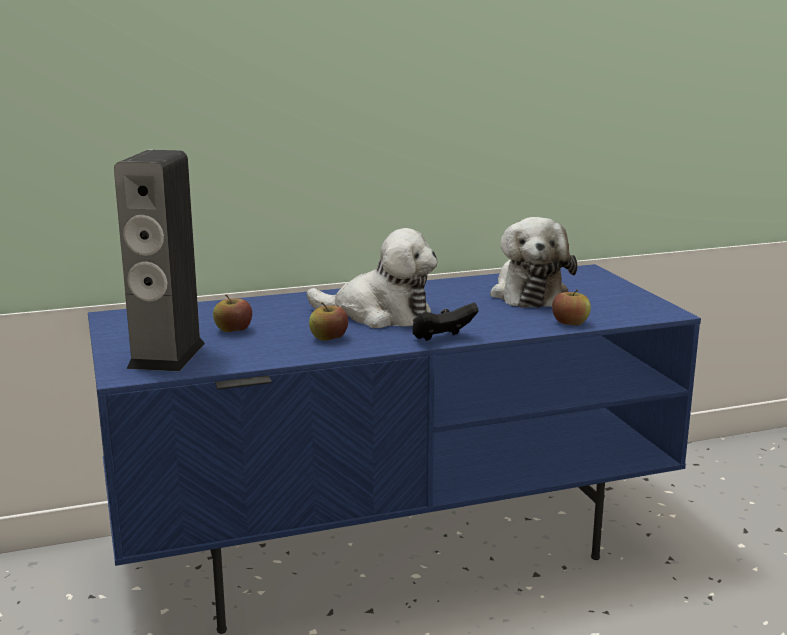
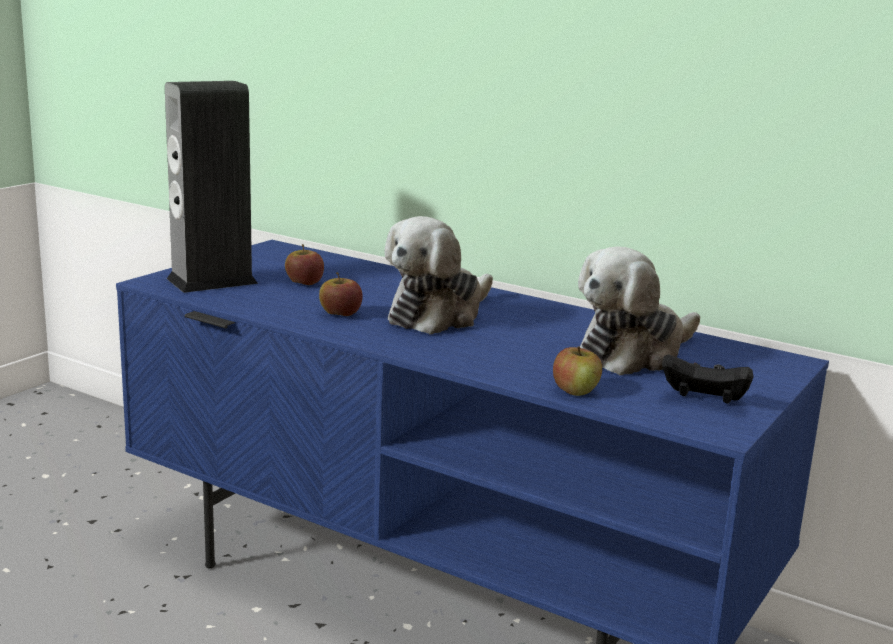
camera: 50 degrees right, 0 degrees up
(379, 315) = (438, 315): plush toy -> plush toy turned 60 degrees clockwise
(442, 338) = (415, 350): black game controller -> black game controller (704, 401)

